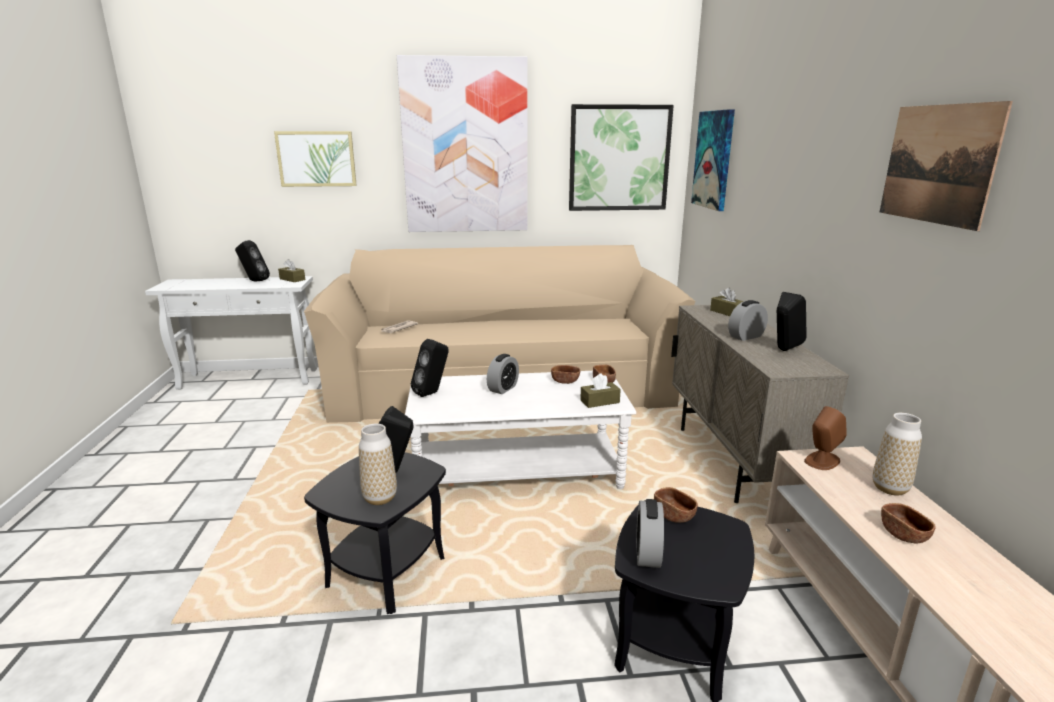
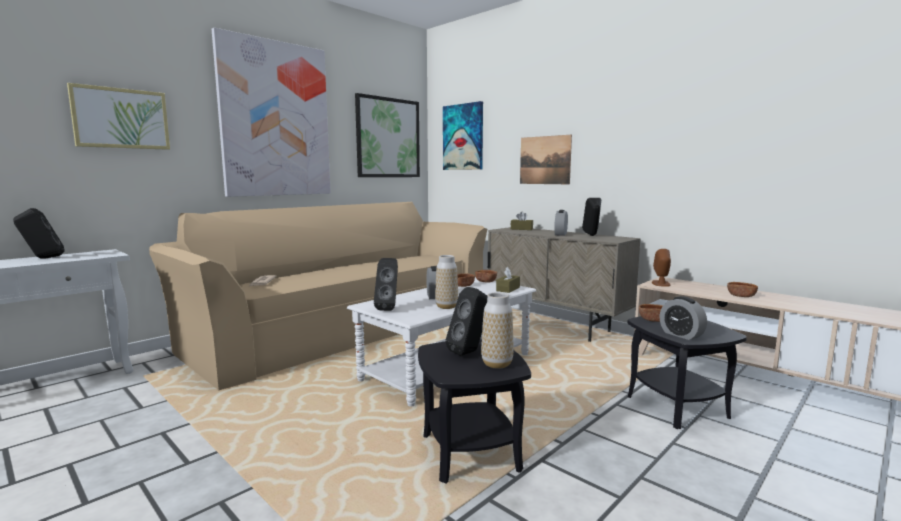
camera: 40 degrees left, 10 degrees down
(292, 279) = (97, 252): brown tissue box -> none
(890, 488) = (702, 285): vase -> vase (446, 307)
(938, 164) = (680, 111): picture -> picture (545, 160)

